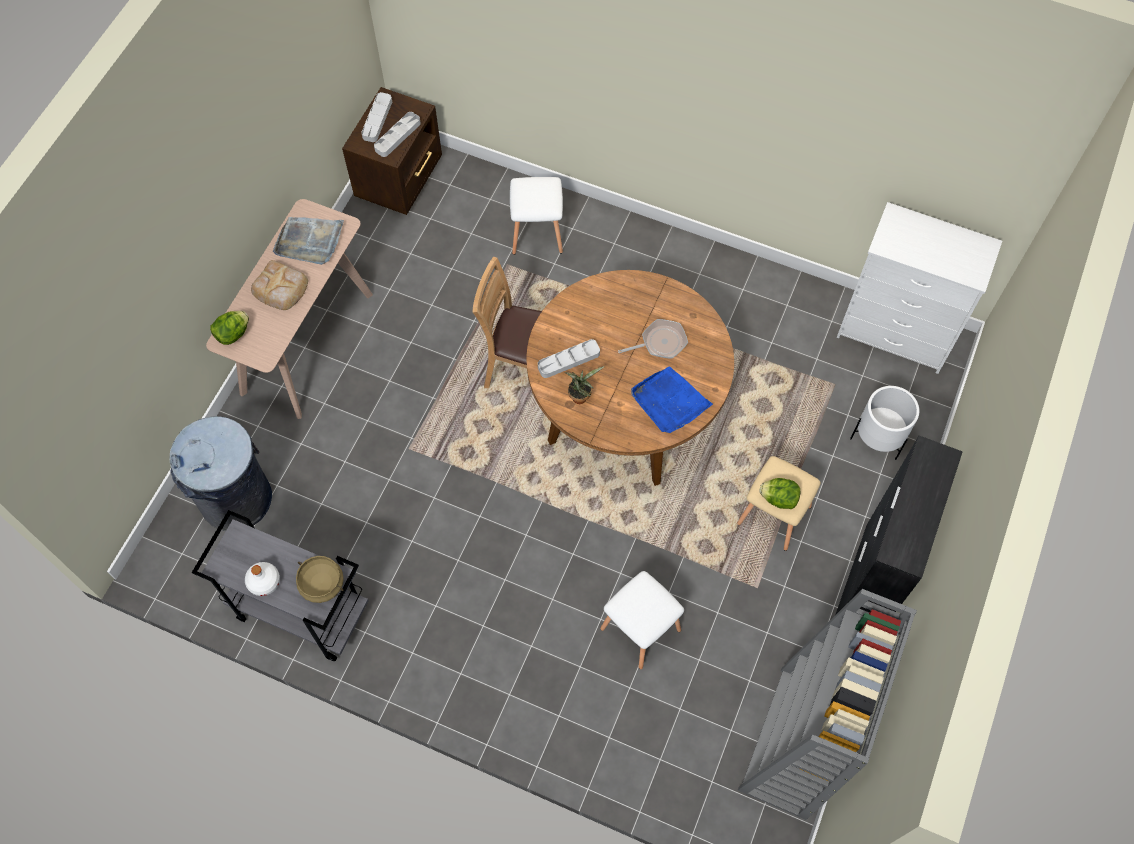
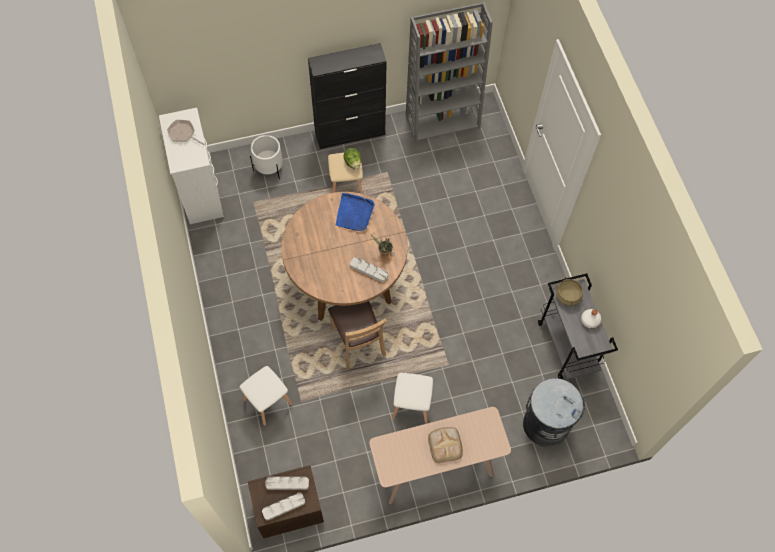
camera: 130 degrees left, 0 degrees up
(233, 334) = (491, 445): lettuce -> none
(309, 241) = (405, 455): grey tray -> none
(640, 630) = (447, 203): white stool -> white stool (412, 404)
(660, 342) = (325, 238): frying pan -> frying pan (183, 134)

